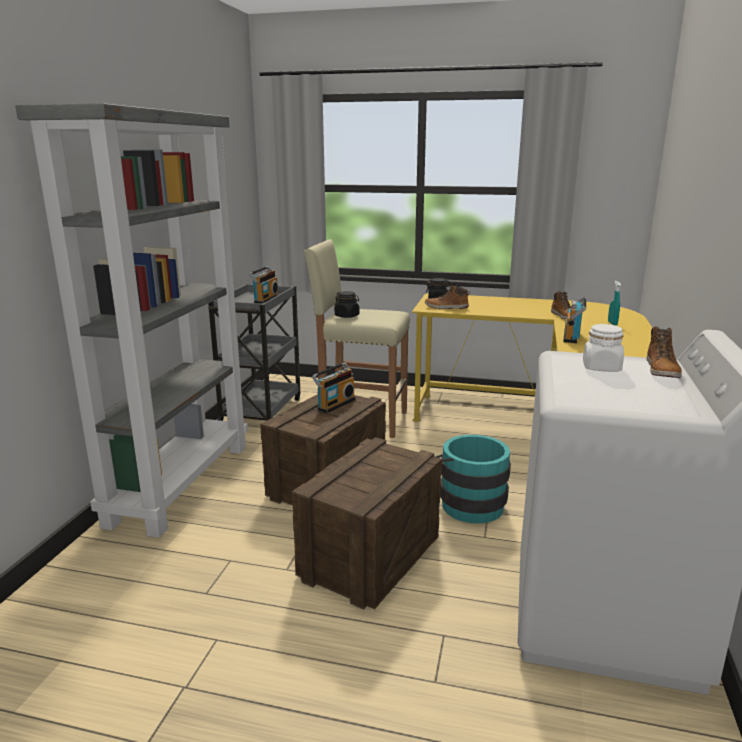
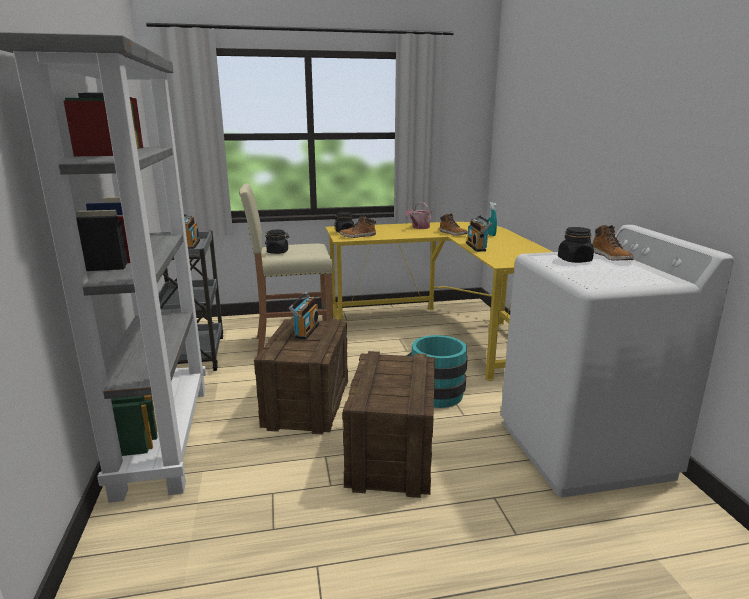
camera: 25 degrees left, 0 degrees up
(532, 305) = (419, 227): none -> watering can
(601, 367) = (574, 260): white jar -> black jar

